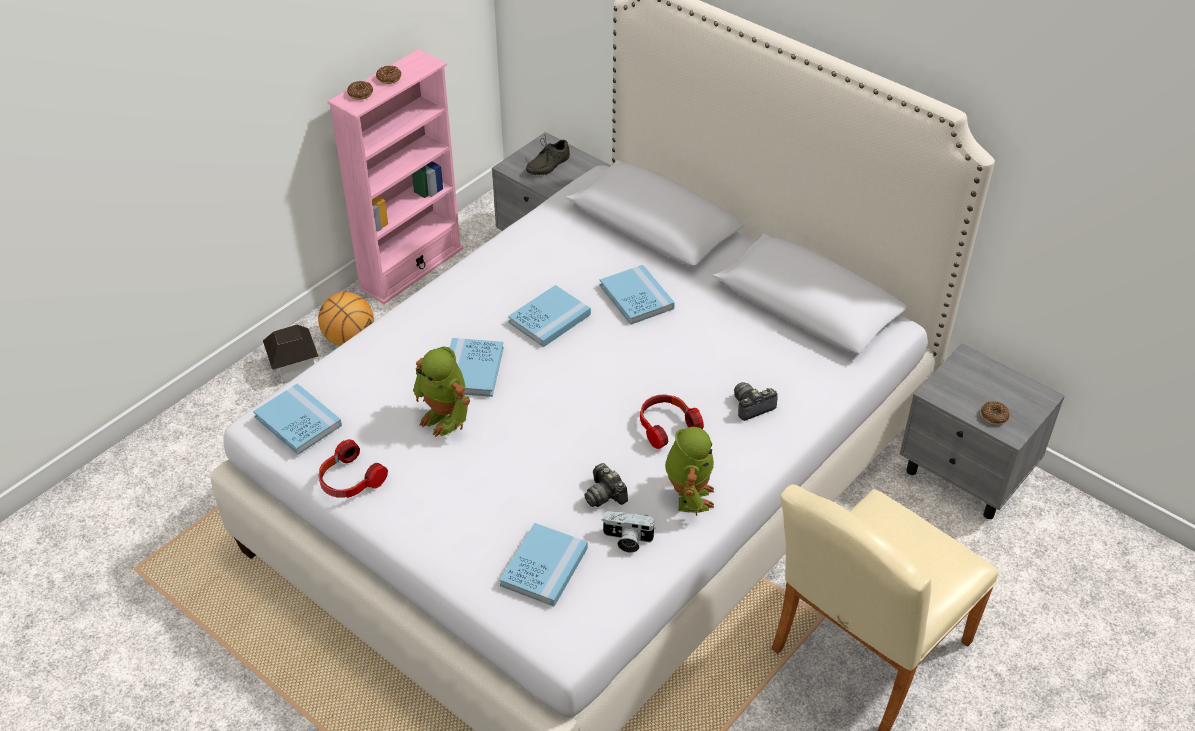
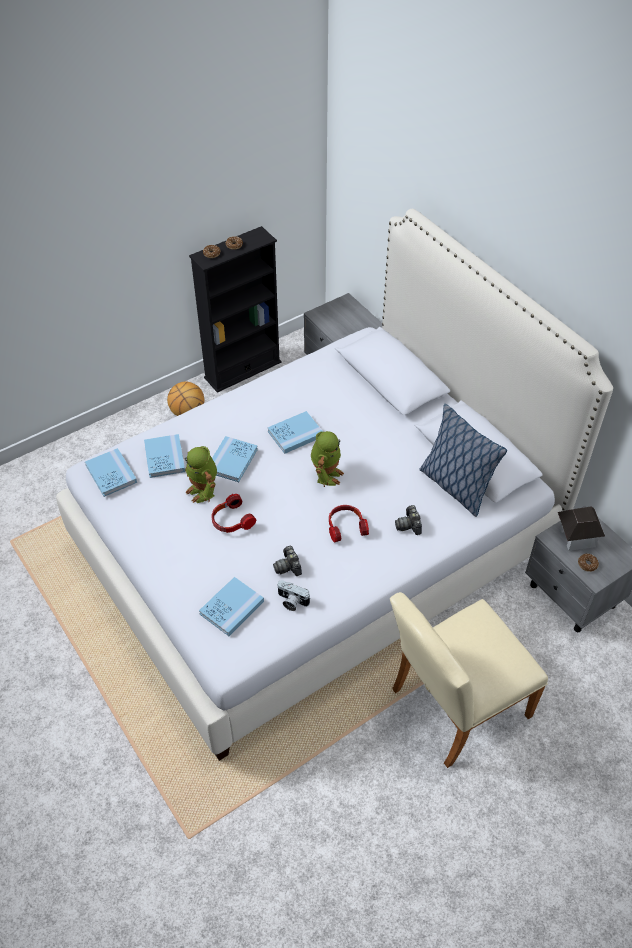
camera: 15 degrees right, 5 degrees up
(294, 367) = (147, 425): toy house -> toy house (576, 537)
(349, 481) = (130, 521): headphones -> headphones (231, 521)
(411, 268) = (242, 370): pink bookcase -> black bookcase
(546, 165) = (341, 317): grey shoe -> none
(636, 297) = (359, 430): blue book -> blue book (164, 457)
(688, 496) = (343, 580): toy robot -> toy robot (326, 475)
(752, 407) = (409, 525): camera -> camera turned 90 degrees counterclockwise
(794, 345) = (455, 486): none -> pillow

